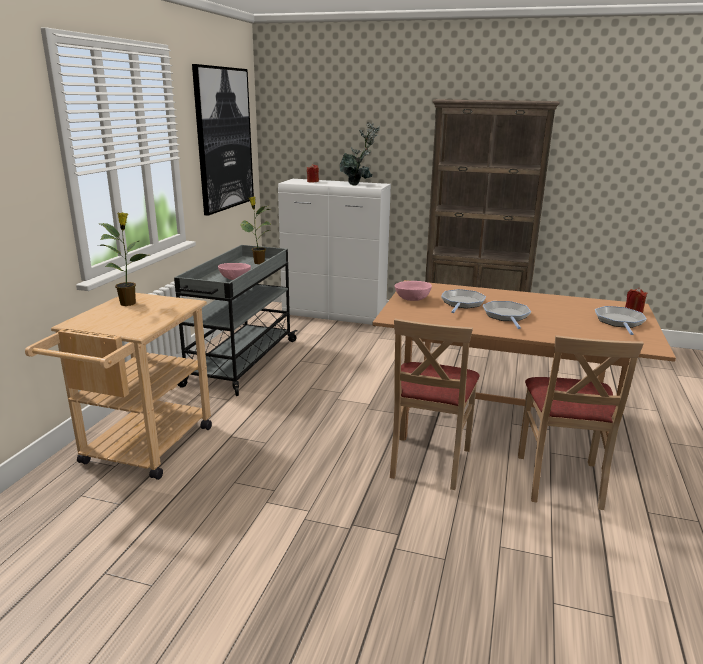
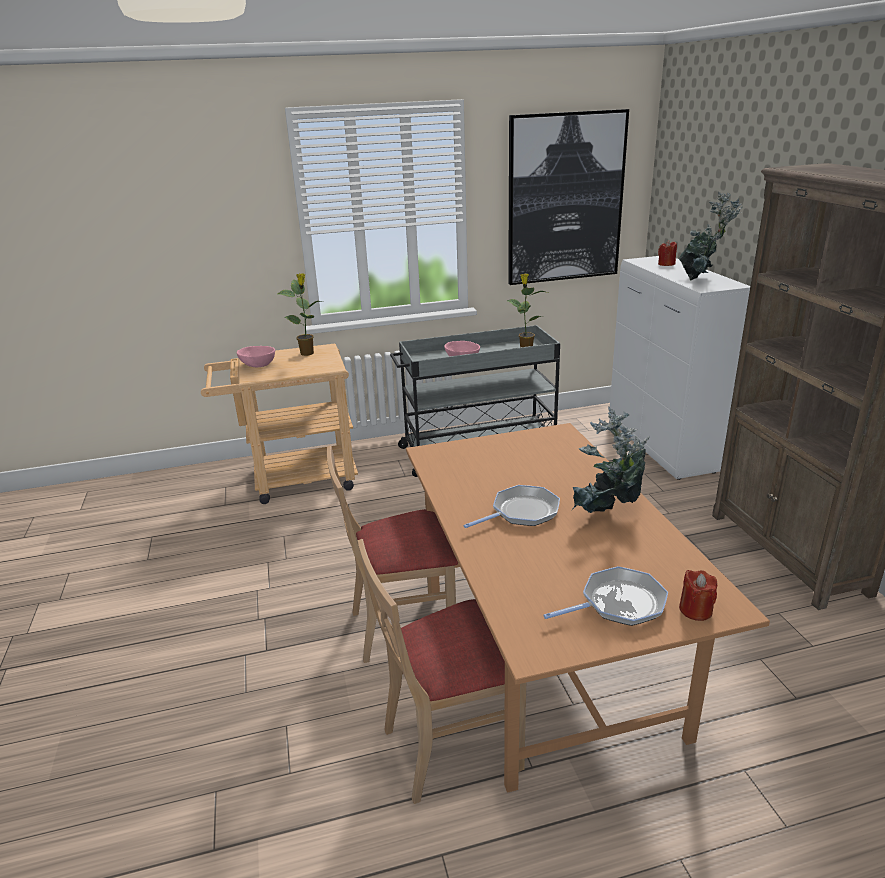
camera: 60 degrees right, 5 degrees up
(413, 299) = (504, 446): pink bowl -> pink bowl (258, 365)
(462, 303) = (531, 475): frying pan -> none
(530, 301) = (609, 516): none -> potted plant

